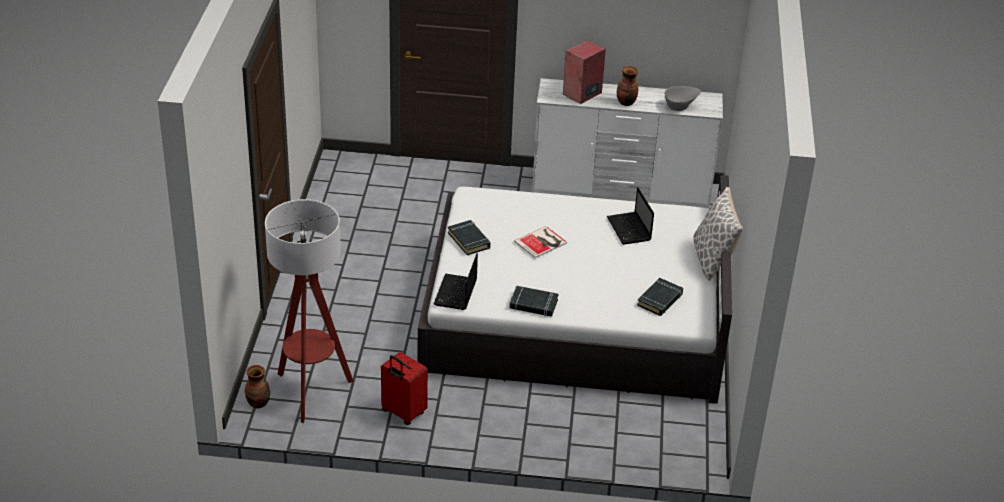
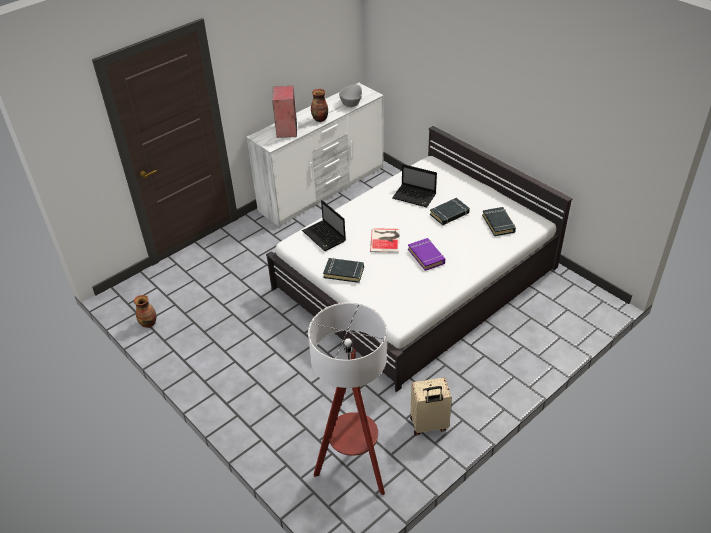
camera: 45 degrees left, 5 degrees up
(259, 403) = (335, 510): vase -> vase (149, 323)
(403, 413) = (429, 425): red suitcase -> beige suitcase
(456, 293) = (395, 312): laptop -> laptop (324, 236)
(533, 304) = (446, 281): black book -> black book (449, 214)
(552, 277) = (426, 256): none -> purple book
(713, 259) = (481, 181): pillow -> none

